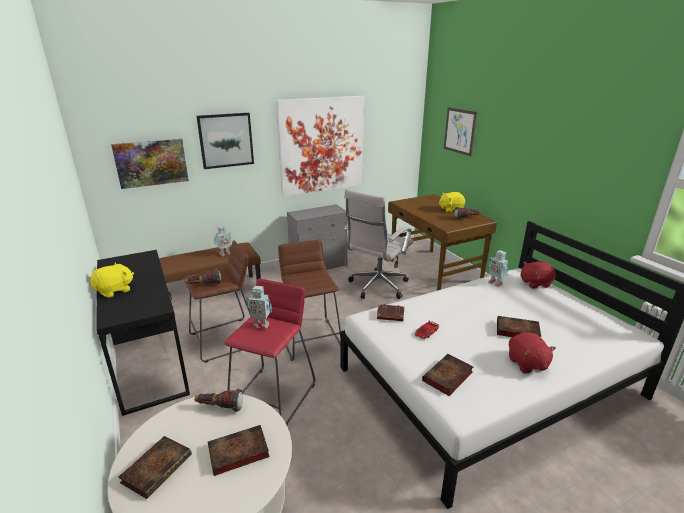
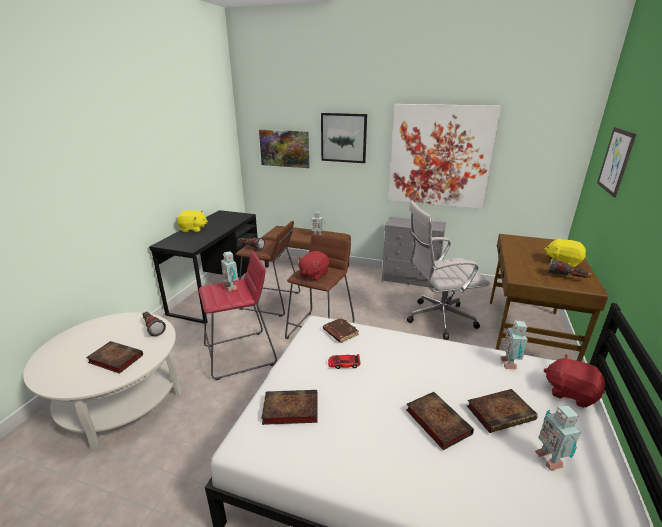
camera: 45 degrees right, 0 degrees up
(158, 467) = (82, 339): book -> book (501, 412)
(527, 364) = (385, 459): red plush toy -> red plush toy (313, 275)
(571, 317) = (549, 458): none -> toy robot

